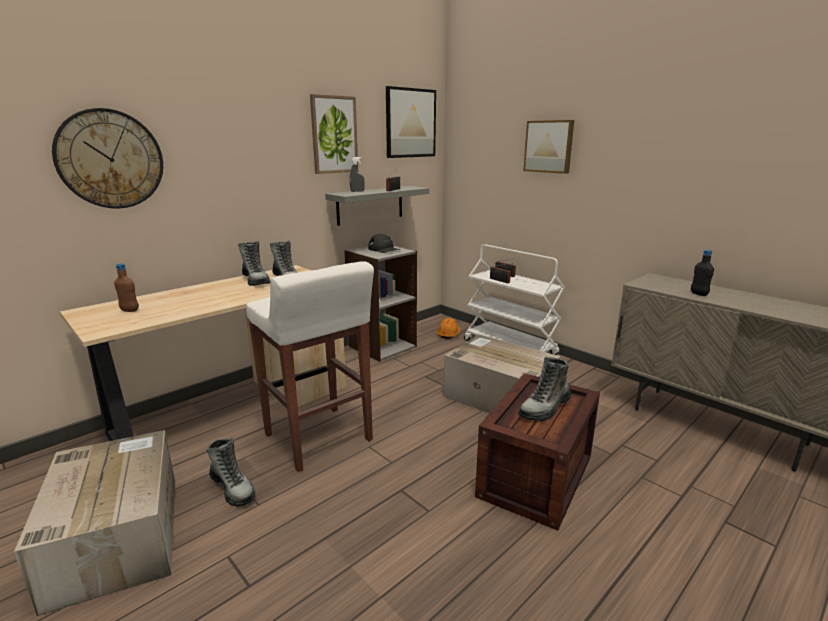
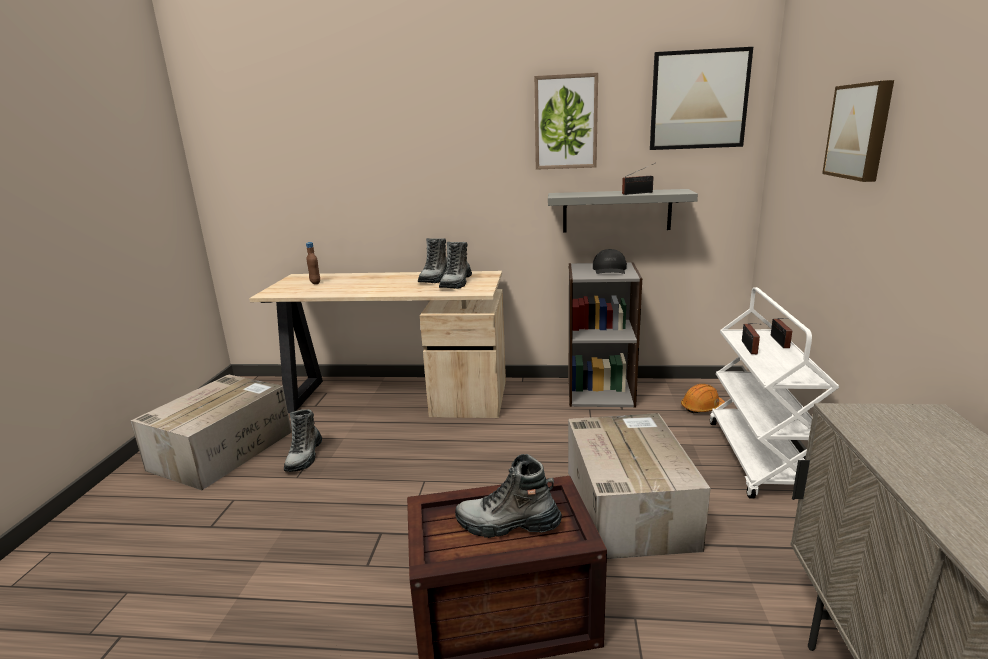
camera: 50 degrees right, 0 degrees up
(110, 159) = (333, 153): wall clock -> none
(319, 438) = (405, 452): white stool -> none
(357, 191) = (588, 192): grey spray bottle -> none
(698, 294) = (931, 474): black bottle -> none

